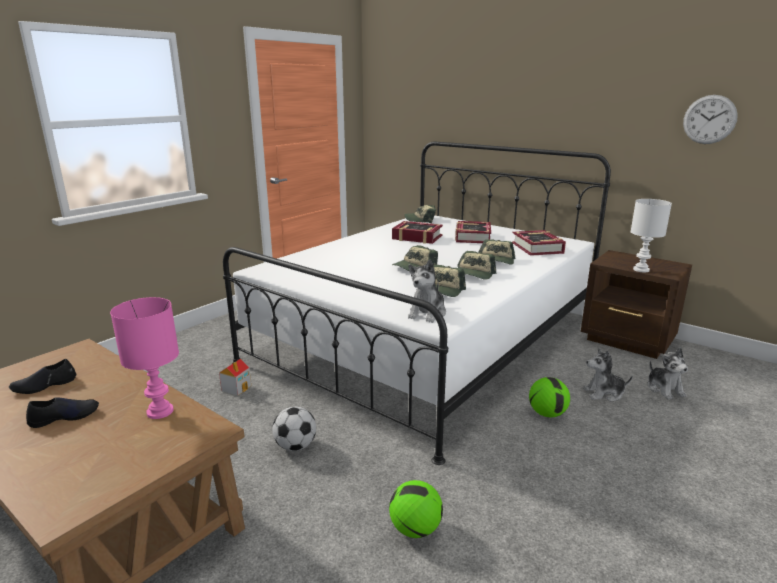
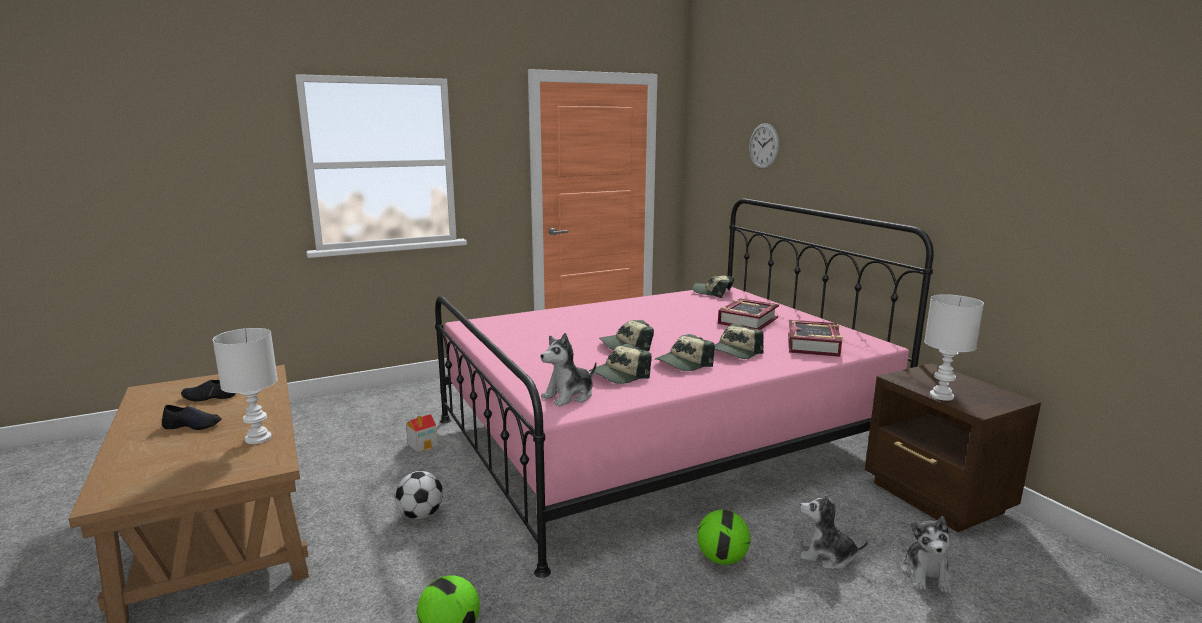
camera: 25 degrees right, 5 degrees down
(161, 411) = (259, 438): pink table lamp -> white table lamp
(417, 237) = (679, 312): book -> none
(426, 340) = (660, 438): white bed -> pink bed
(709, 119) = (1069, 188): wall clock -> wall clock (764, 146)

